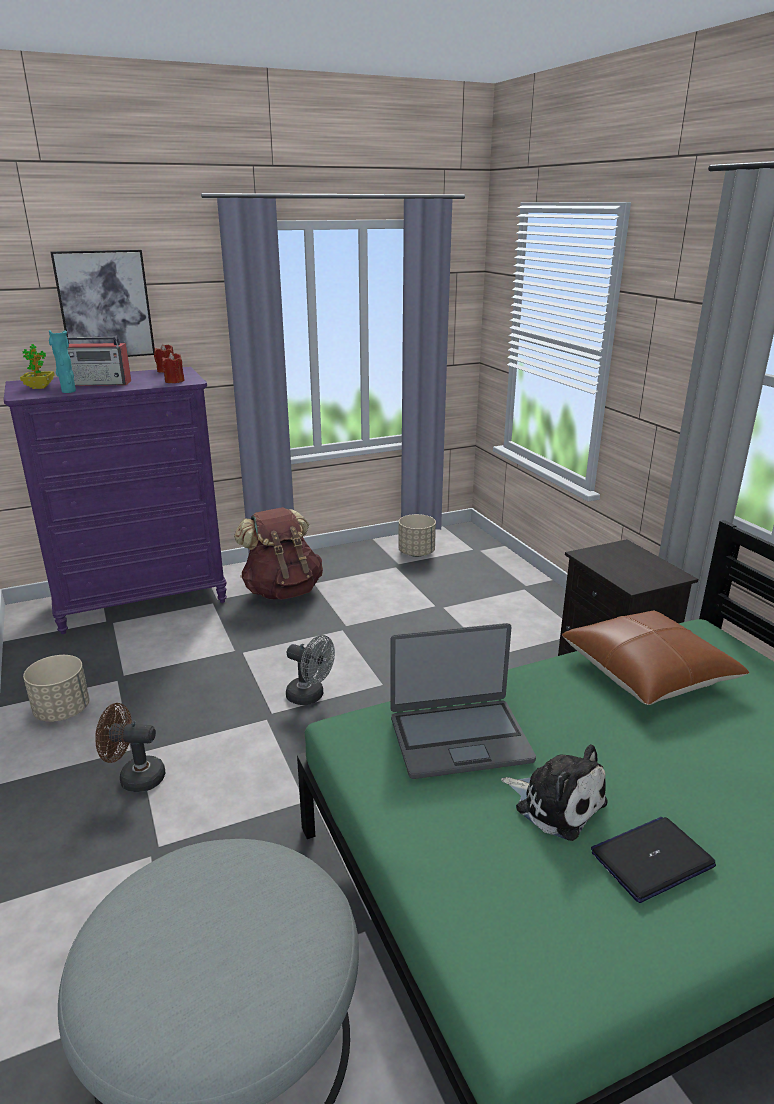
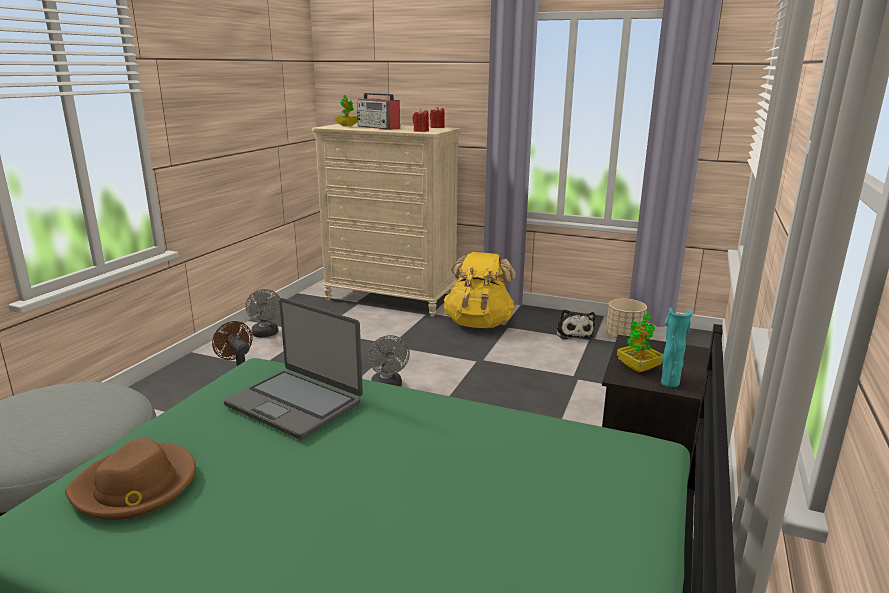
camera: 45 degrees right, 5 degrees down
(62, 711) = (266, 334): beige planter -> grey fan
(68, 391) = (351, 128): turquoise vase -> turquoise vase (669, 383)
(105, 305) = (411, 75): picture -> none
(142, 600) = (391, 298): purple dresser -> beige dresser
(282, 591) = (479, 323): brown backpack -> yellow backpack
(515, 893) = (136, 486): none -> brown hat
(556, 803) = (262, 467): plush toy -> plush toy (573, 333)
(627, 574) = (638, 368): none -> potted plant
(647, 672) = (518, 445): brown pillow -> none
(652, 859) = (231, 533): laptop -> none

